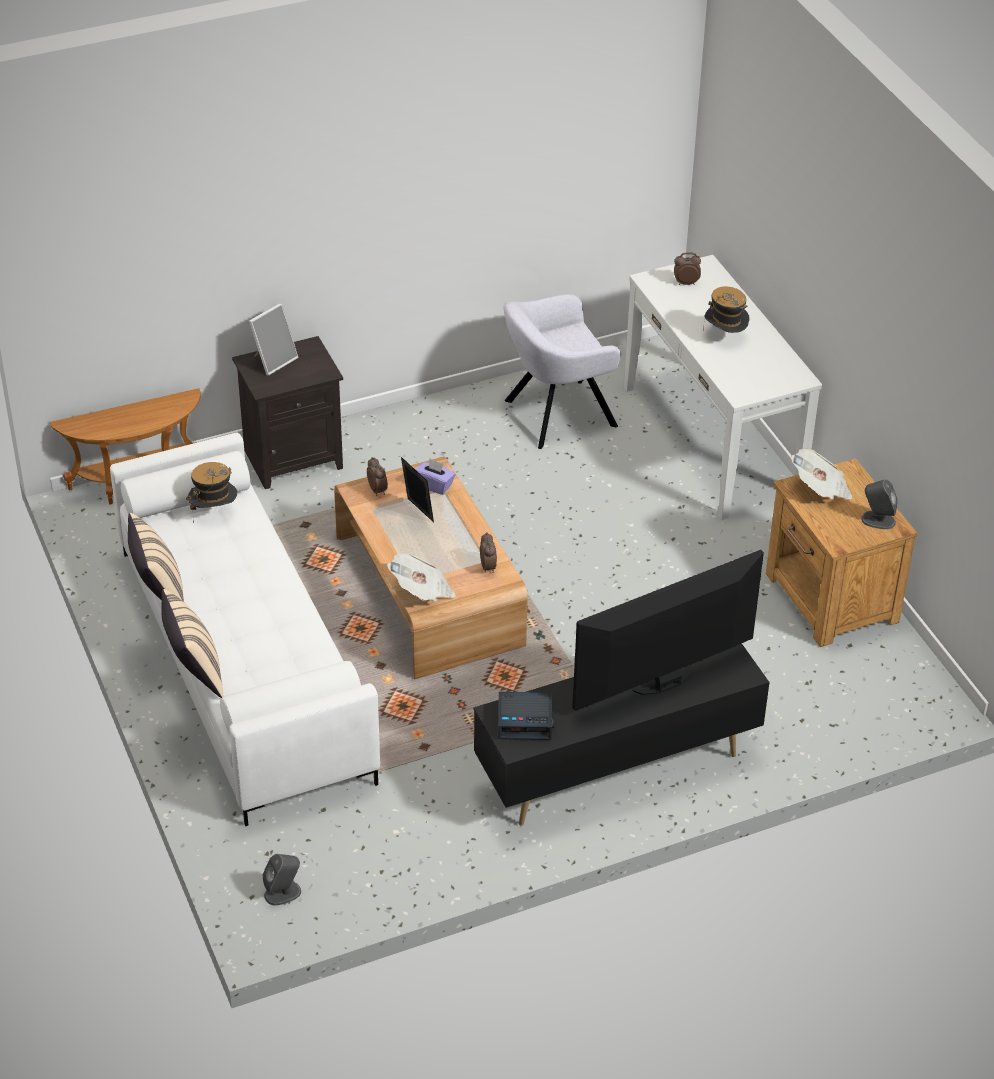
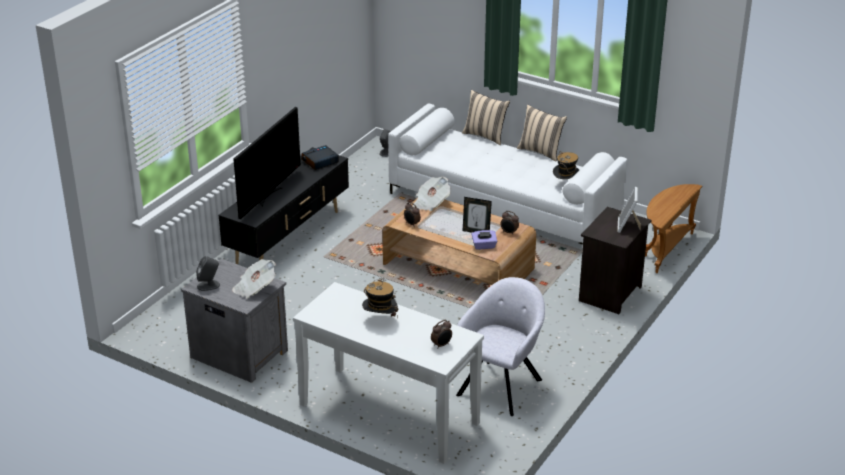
camera: 145 degrees right, 10 degrees down
(831, 599) = (239, 353): brown nightstand -> grey nightstand

